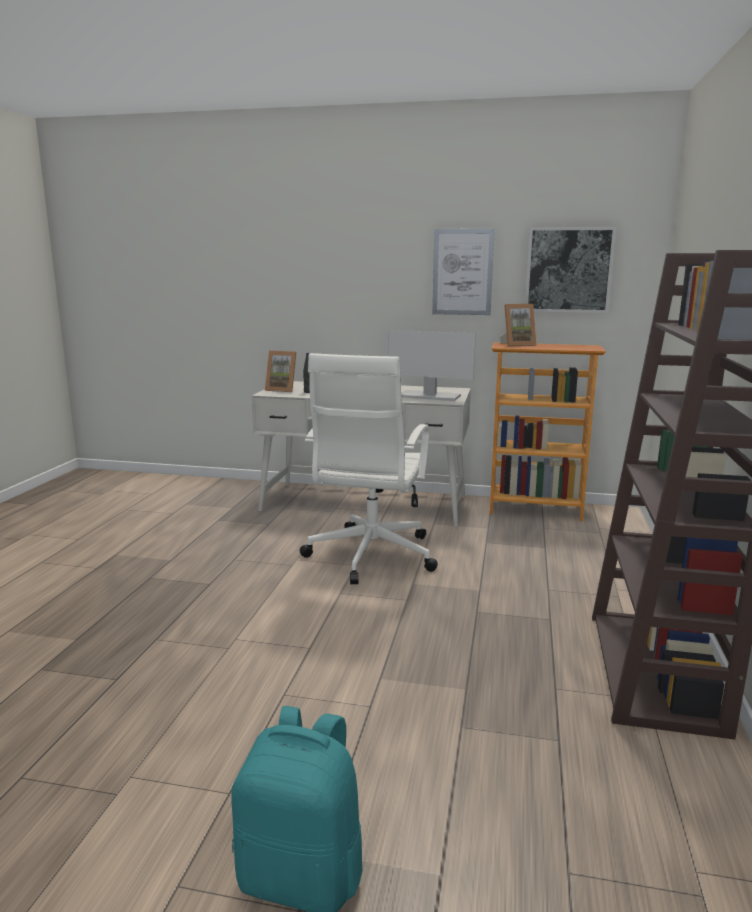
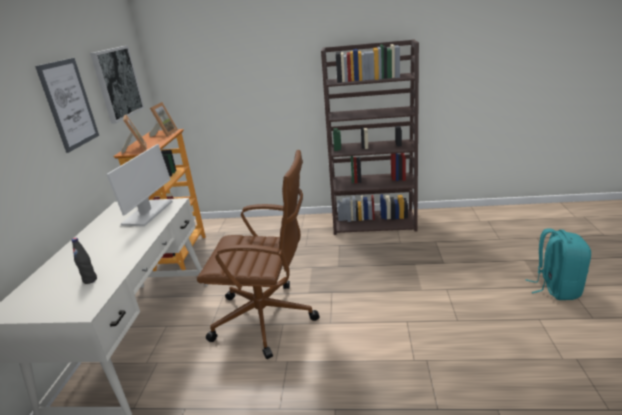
camera: 95 degrees left, 10 degrees up
(282, 389) = (62, 304): picture frame -> picture frame (165, 134)
(370, 557) = (267, 319): white office chair -> brown office chair

